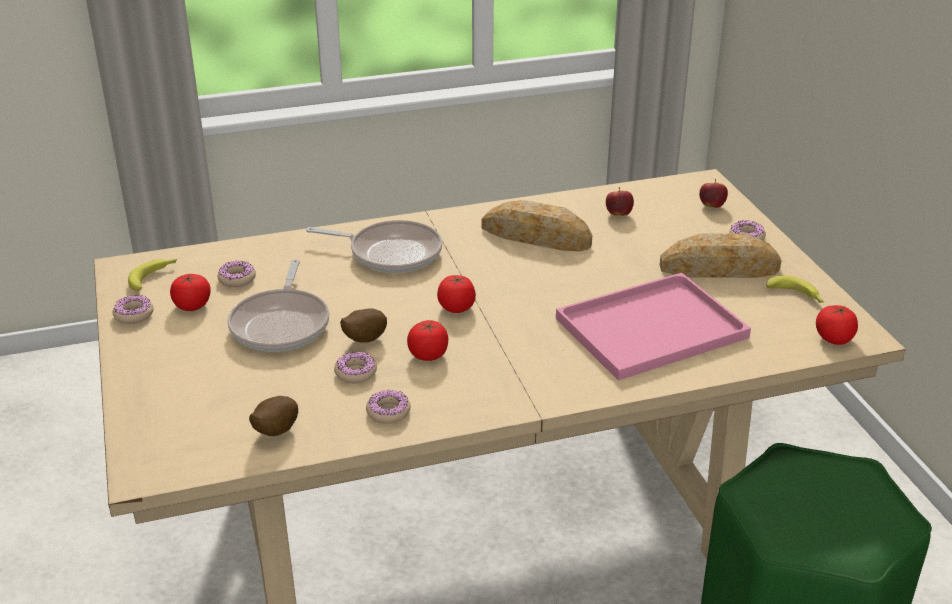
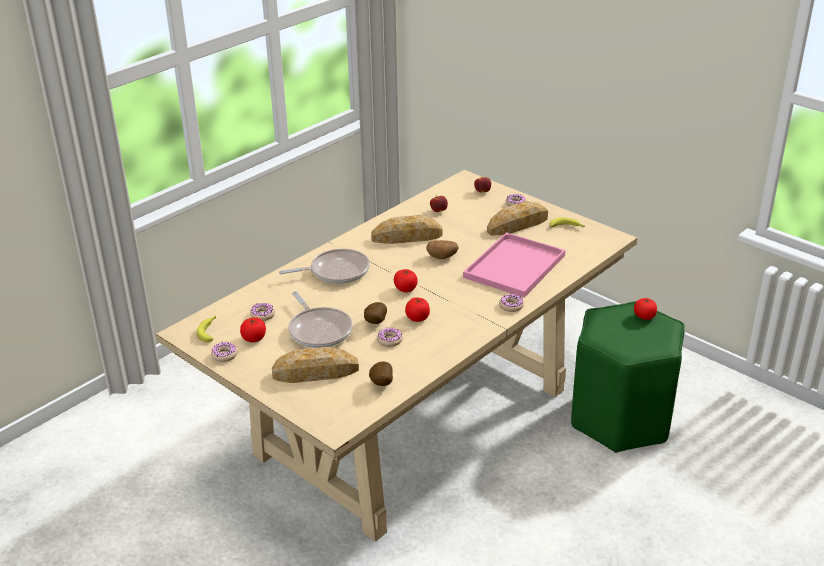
camera: 30 degrees left, 0 degrees up
(212, 380) = (315, 372): none -> bread
(388, 412) = (428, 353): donut -> donut (511, 306)
(556, 279) = (442, 257): none -> potato
(834, 339) = (602, 243): tomato -> tomato (644, 316)

